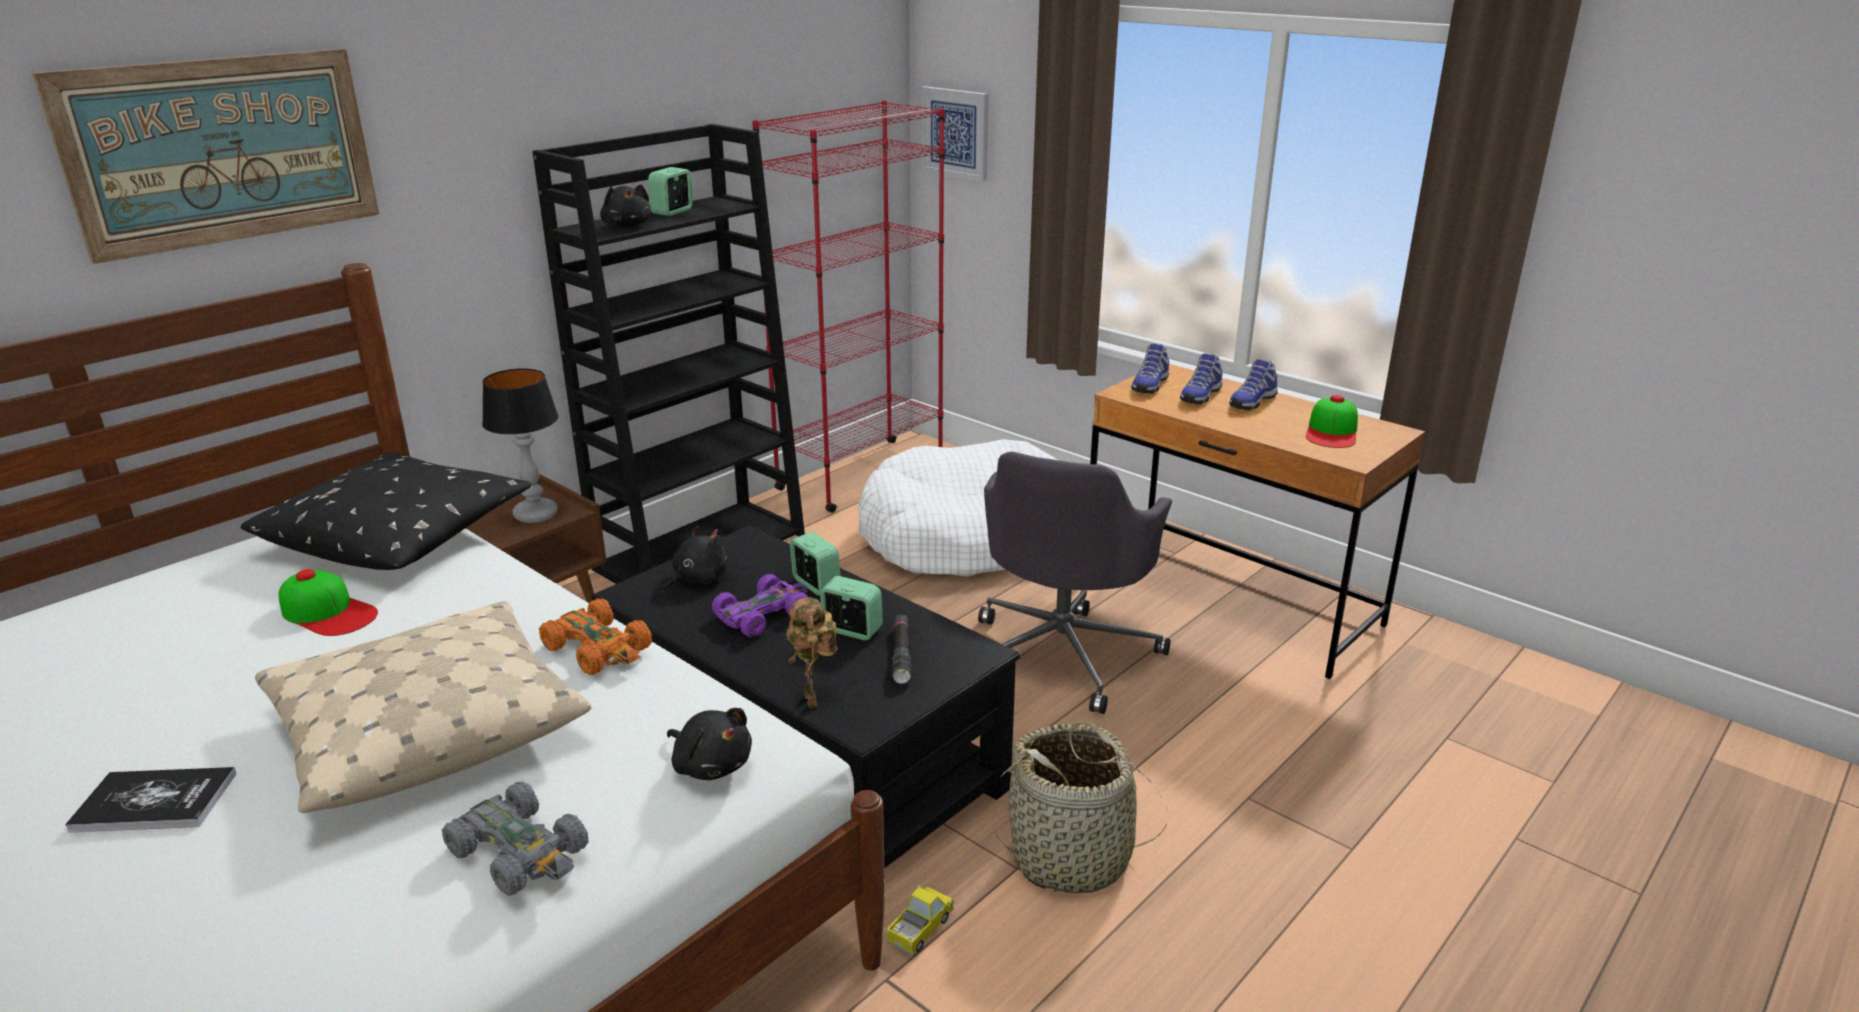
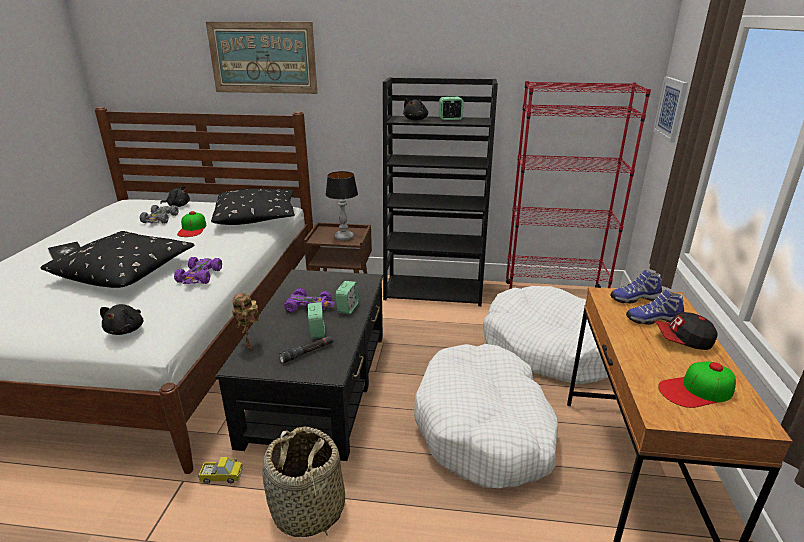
camera: 55 degrees right, 0 degrees up
(425, 728) = (125, 270): beige pillow -> black pillow
(520, 851) = (51, 316): grey toy car -> grey toy car (160, 219)
(599, 648) = (199, 276): orange toy car -> purple toy car
(697, 579) = (324, 282): black plush toy -> black plush toy (178, 205)
(814, 701) = (250, 346): toy robot -> toy robot turned 60 degrees counterclockwise
(1063, 653) = (484, 428): grey office chair -> white dog bed
(1251, 402) = (682, 341): shoe -> cap

